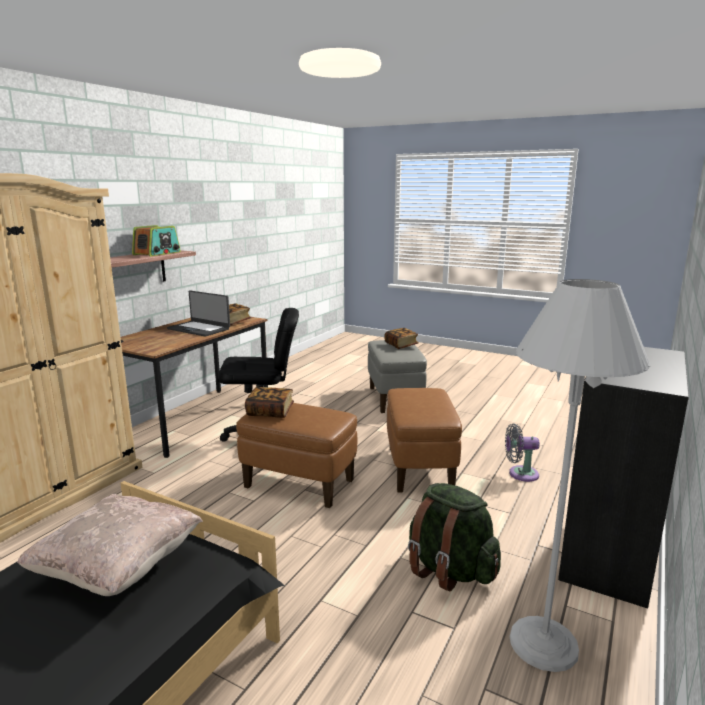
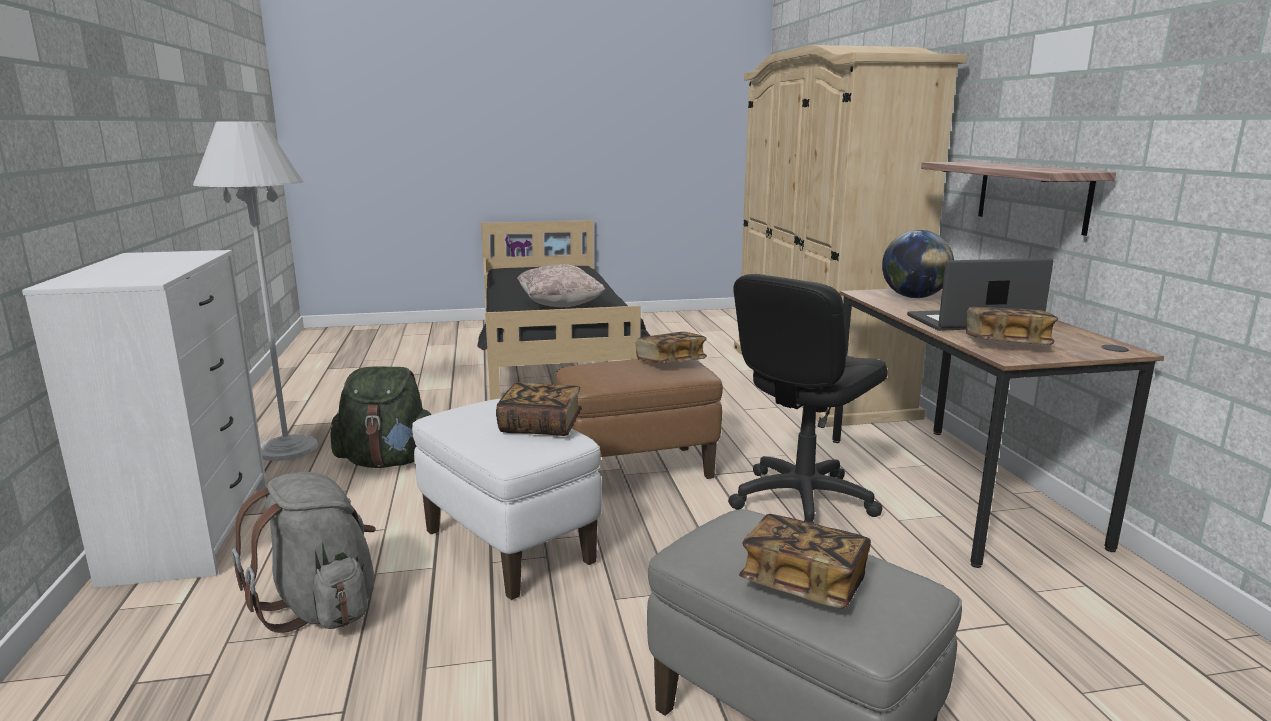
camera: 140 degrees right, 0 degrees up
(151, 343) = (914, 297): none -> globe
(157, 253) = (1033, 168): radio -> none
(406, 396) = (540, 426): none -> book
(419, 469) = (507, 546): brown ottoman -> white ottoman
(520, 474) = (321, 606): grey fan -> grey backpack
(607, 552) = (192, 532): black dresser -> white dresser

